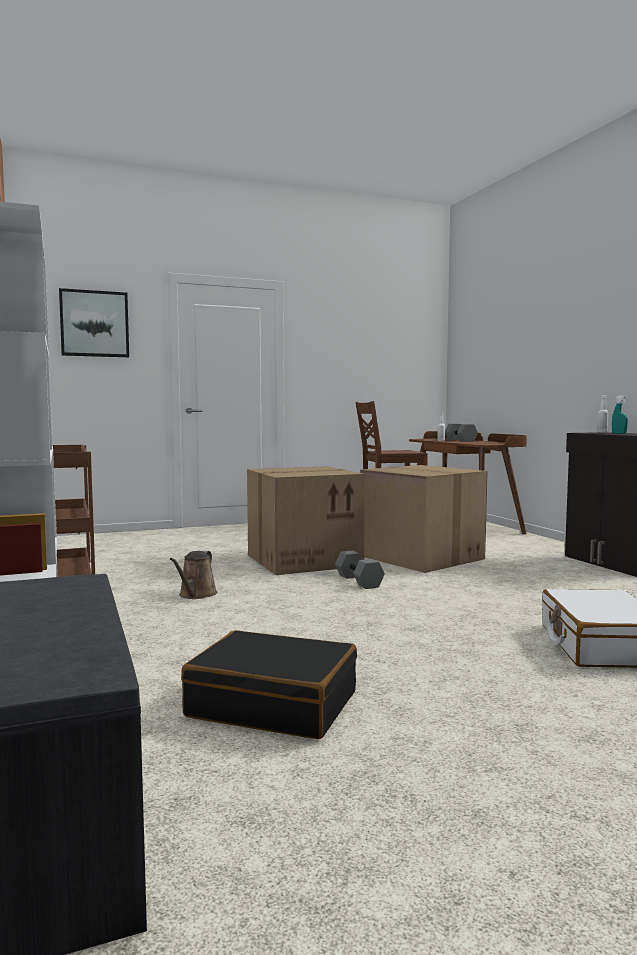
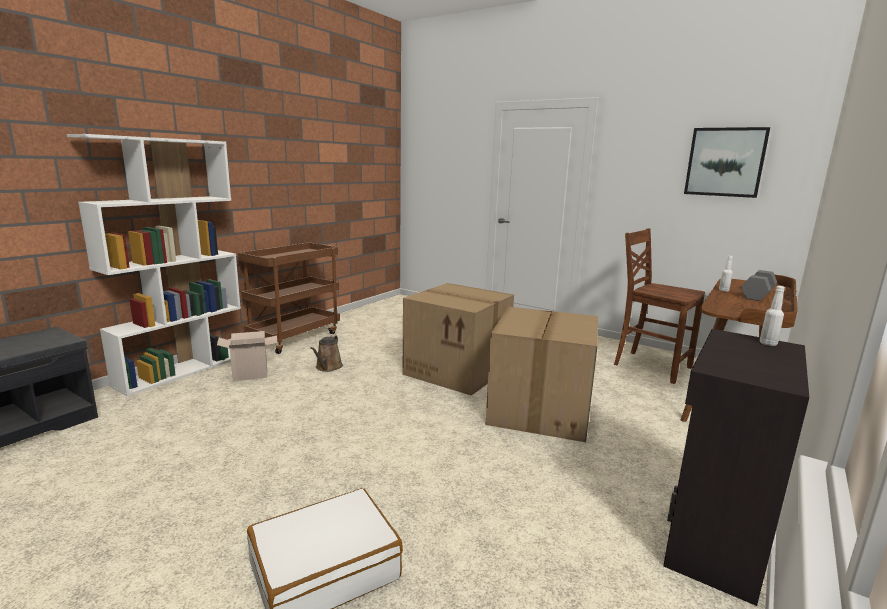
camera: 55 degrees right, 10 degrees up
(94, 324) = (444, 149): picture -> picture (725, 162)
(138, 627) = (251, 374): none -> cardboard box
(196, 595) = (328, 367): brown watering can -> brown watering can turned 60 degrees counterclockwise
(273, 704) = (133, 448): black suitcase -> none
(360, 581) = (421, 406): grey dumbbell -> none
(619, 433) = (754, 354): turquoise spray bottle -> none

